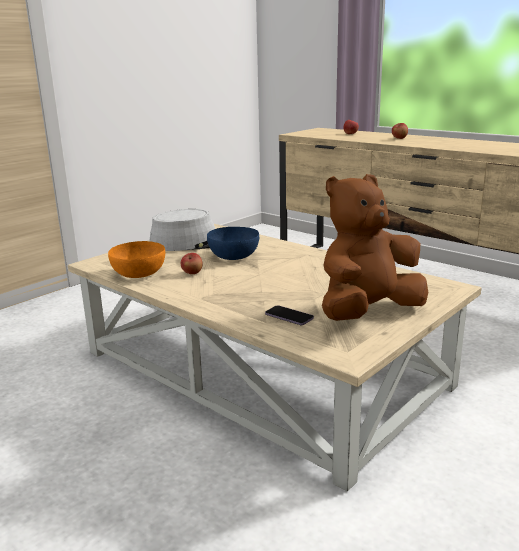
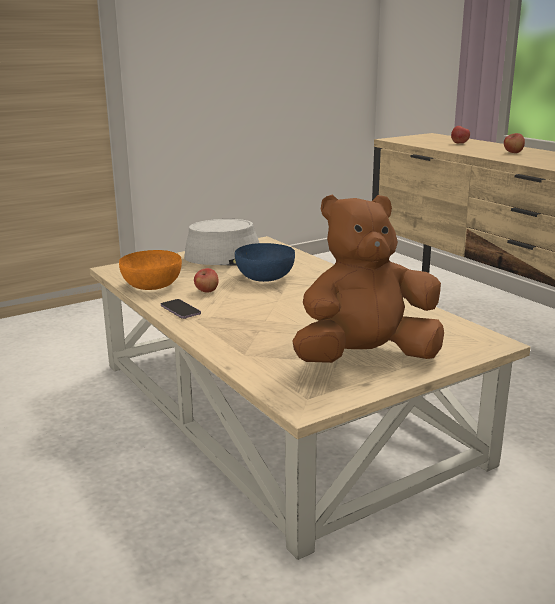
camera: 15 degrees right, 0 degrees up
(289, 317) = (273, 352): phone -> phone (180, 310)

